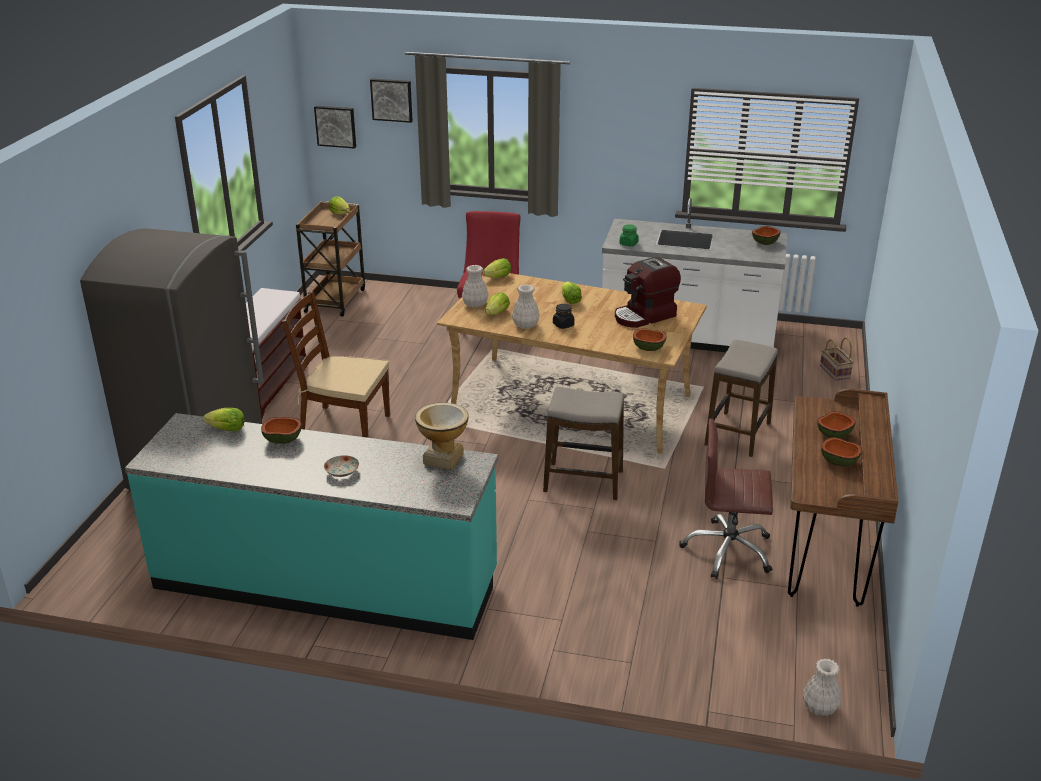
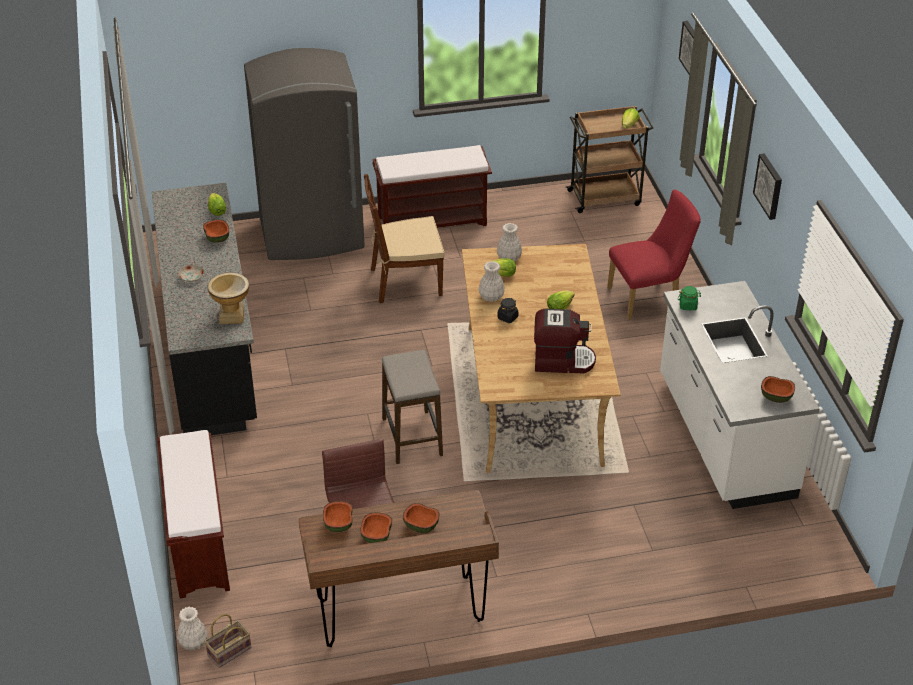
camera: 65 degrees right, 10 degrees up
(326, 581) = (211, 348): turquoise counter -> black counter
(336, 126) = (668, 47): picture -> picture (769, 186)
(344, 427) = (405, 282): brown chair -> brown chair turned 90 degrees counterclockwise
(498, 277) = (573, 254): lettuce -> none
(644, 316) = (562, 360): coffee machine -> coffee machine turned 150 degrees clockwise
(649, 347) = (501, 378): bowl -> bowl (339, 524)
(660, 668) = (198, 543): none -> brown bench
(738, 434) = (555, 516): stool -> none
(835, 372) = (738, 566): basket -> basket (229, 652)

